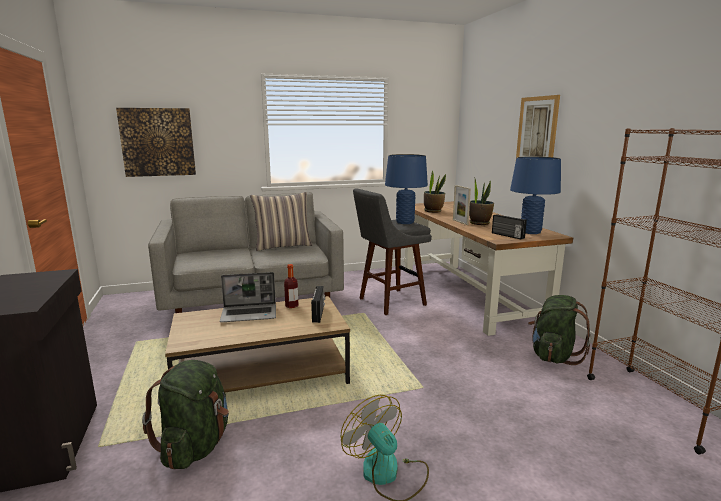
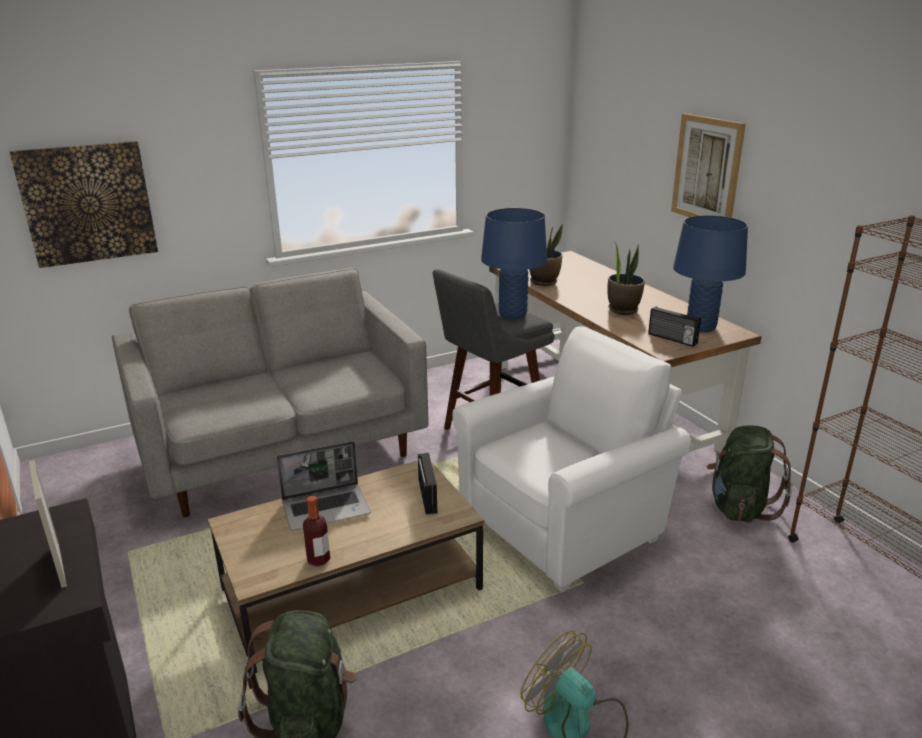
camera: 10 degrees left, 10 degrees up
(283, 246) = (323, 363): pillow -> none
(292, 306) = (382, 484): bottle -> bottle (318, 559)
(422, 354) = (567, 524): none -> white armchair
(460, 222) = (594, 309): picture frame -> picture frame (60, 565)

